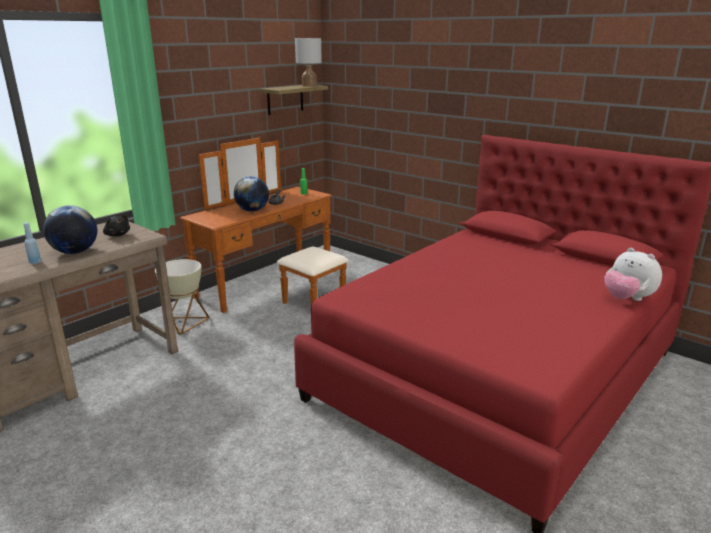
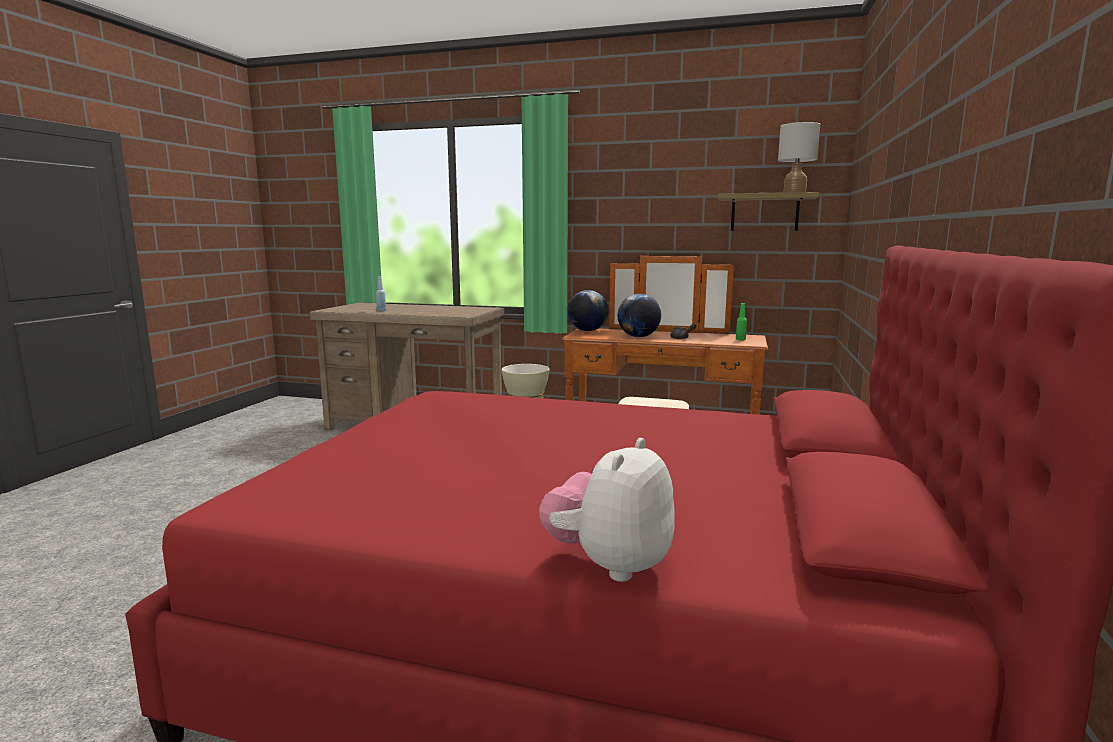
camera: 65 degrees right, 10 degrees down
(75, 252) = (409, 312): globe -> globe (587, 331)
(117, 235) = (458, 311): black plush toy -> none

